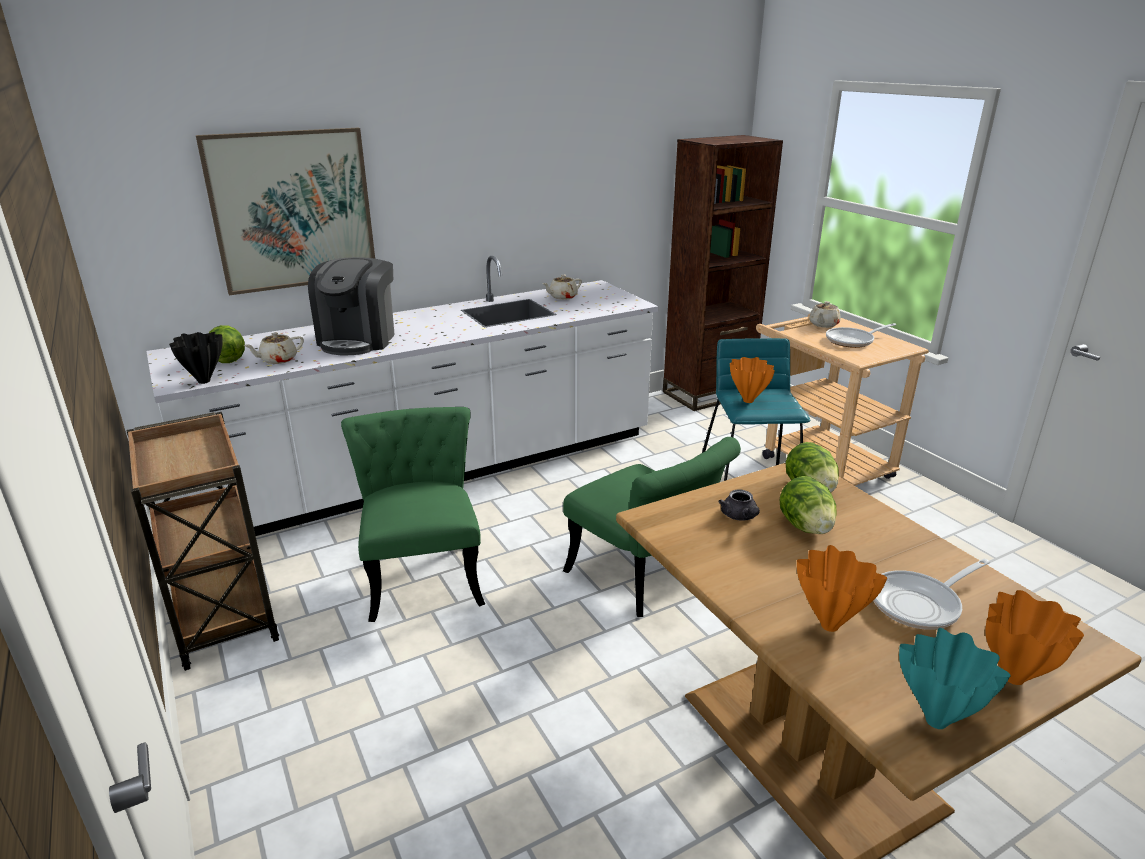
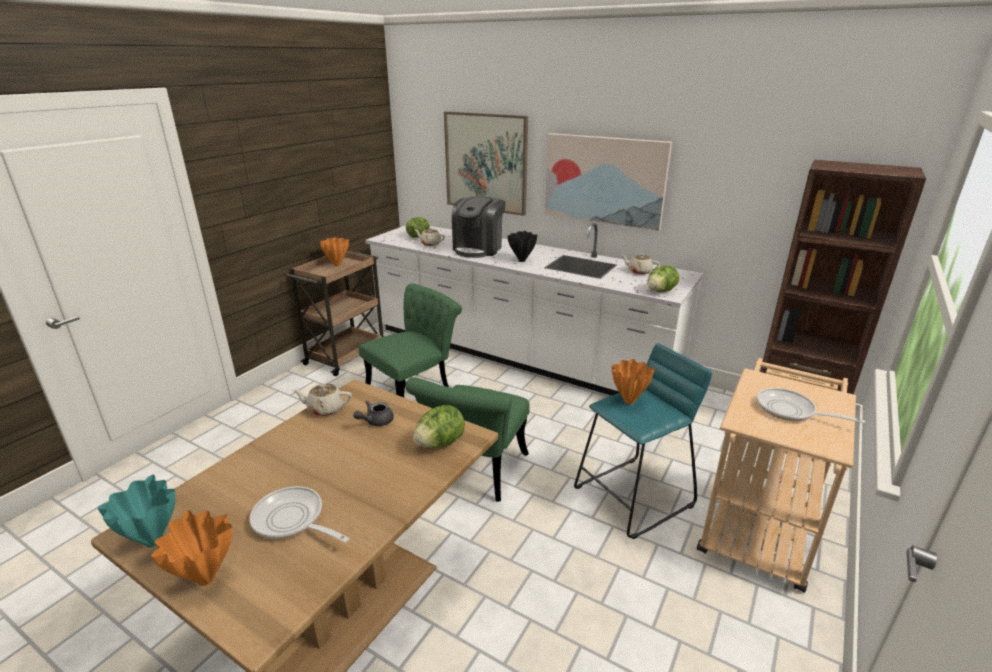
camera: 60 degrees right, 0 degrees up
(204, 381) = (389, 241): black vase -> black vase (522, 261)
(358, 340) = (478, 249): coffee machine -> coffee machine turned 45 degrees counterclockwise
(480, 200) = (604, 180): none -> picture
(806, 527) = (378, 451): lettuce -> lettuce (660, 291)
(823, 324) = (806, 386): beige teapot -> beige teapot (325, 409)
(828, 625) = (251, 480): orange vase -> orange vase (337, 265)

